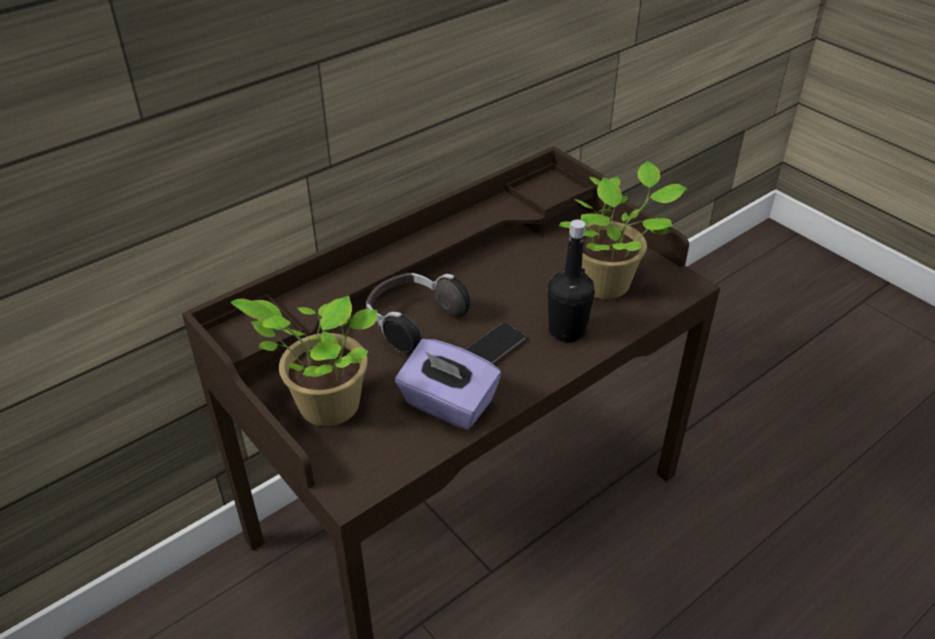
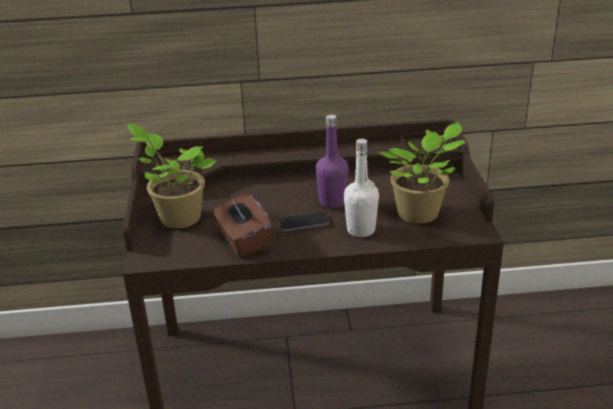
camera: 35 degrees right, 10 degrees down
(413, 322) = (271, 195): headphones -> none
(447, 404) = (243, 241): purple tissue box -> brown tissue box
(496, 304) = (332, 202): none -> purple bottle
(567, 331) = (361, 230): black bottle -> white bottle

